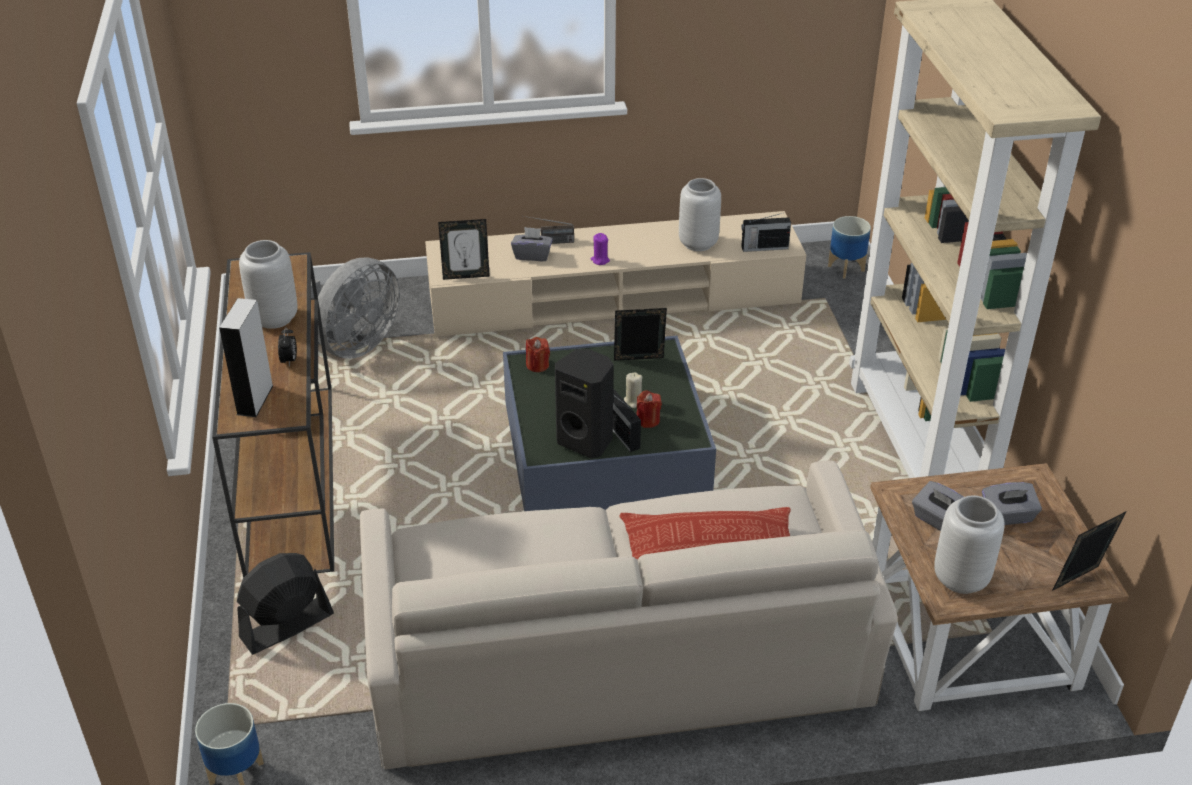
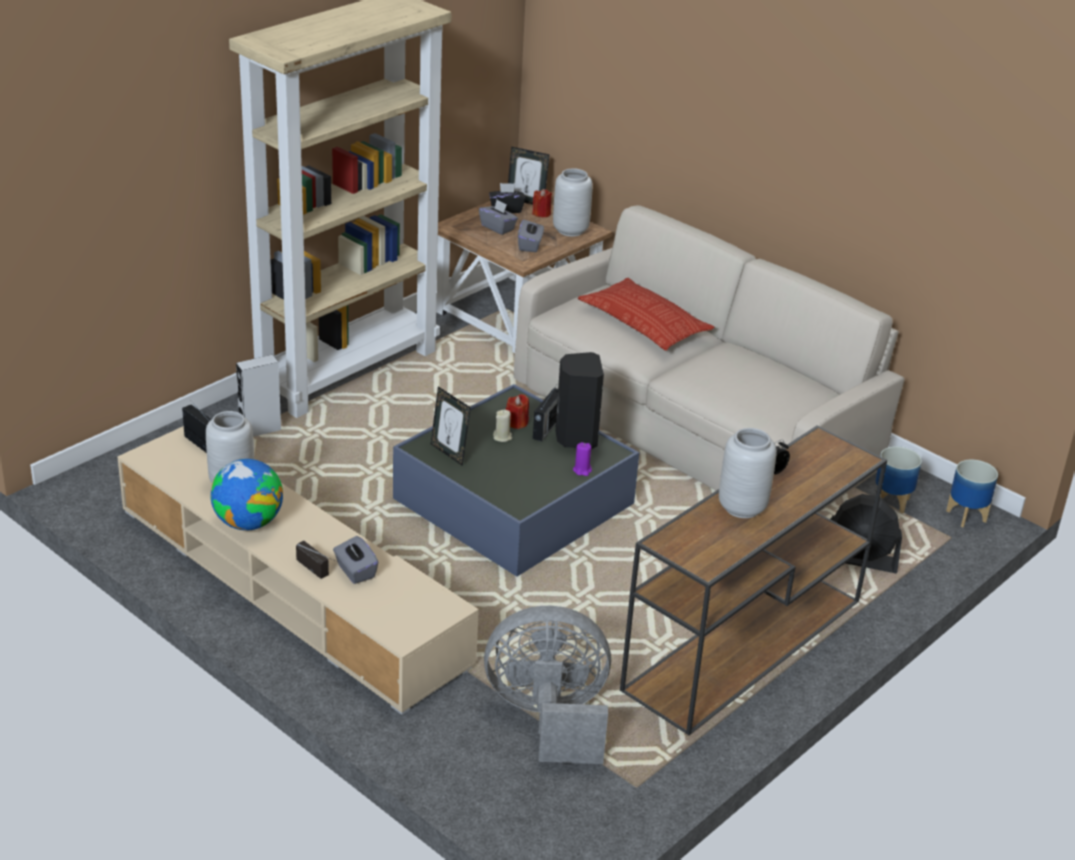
camera: 130 degrees left, 5 degrees down
(255, 399) = (830, 462): grey speaker -> grey speaker (260, 431)
(466, 275) = (435, 596): picture frame -> none
(537, 365) = (514, 500): red candle -> red candle (541, 213)
(600, 260) = (321, 527): purple candle -> purple candle (582, 470)
(639, 234) = (248, 522): none -> globe
(846, 268) = (103, 471): planter -> planter (891, 502)
(1062, 550) = (506, 209): none -> black tissue box

